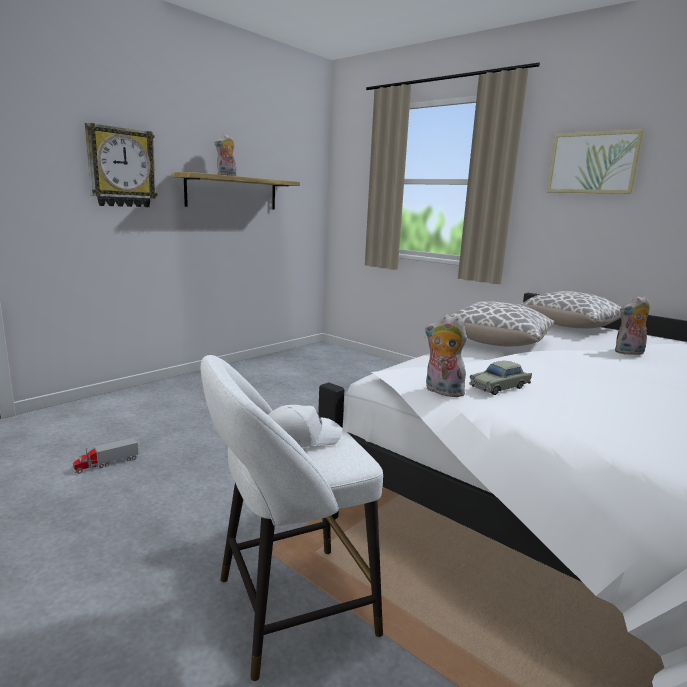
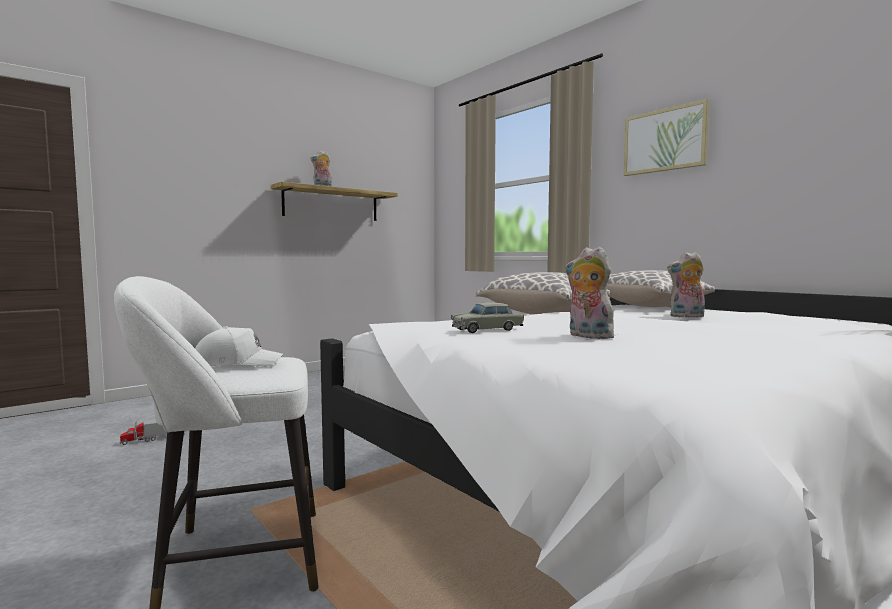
camera: 10 degrees right, 10 degrees down
(121, 168) = (220, 180): wall clock -> none
(441, 391) = (418, 331): plush toy -> plush toy (587, 336)

